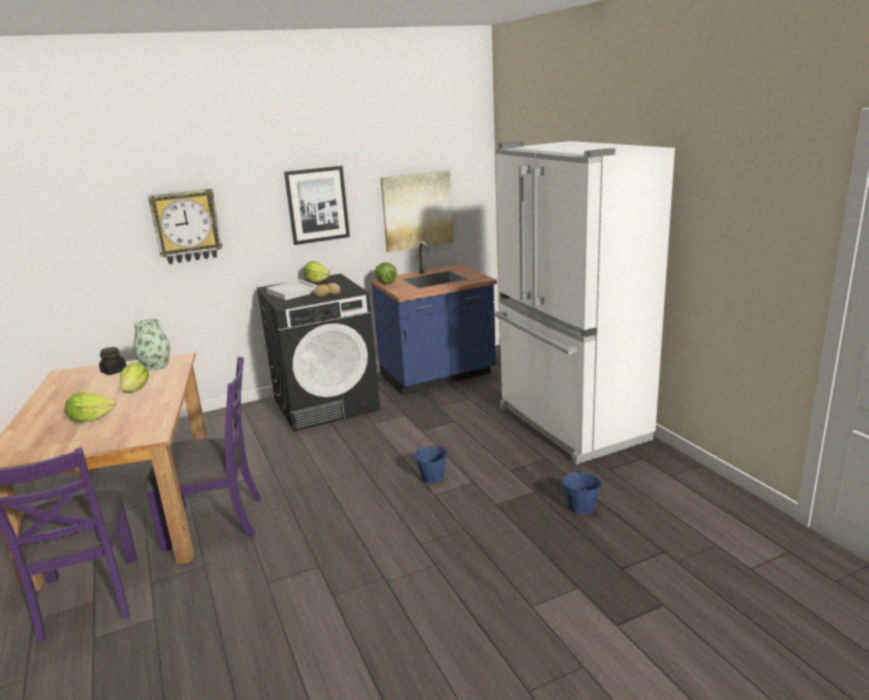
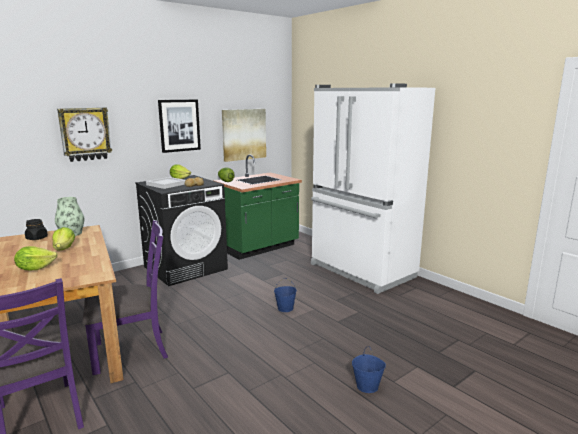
camera: 15 degrees left, 5 degrees down
(438, 376) = (259, 247): blue counter -> green counter
(581, 507) = (394, 318): blue bucket -> blue bucket (367, 386)

